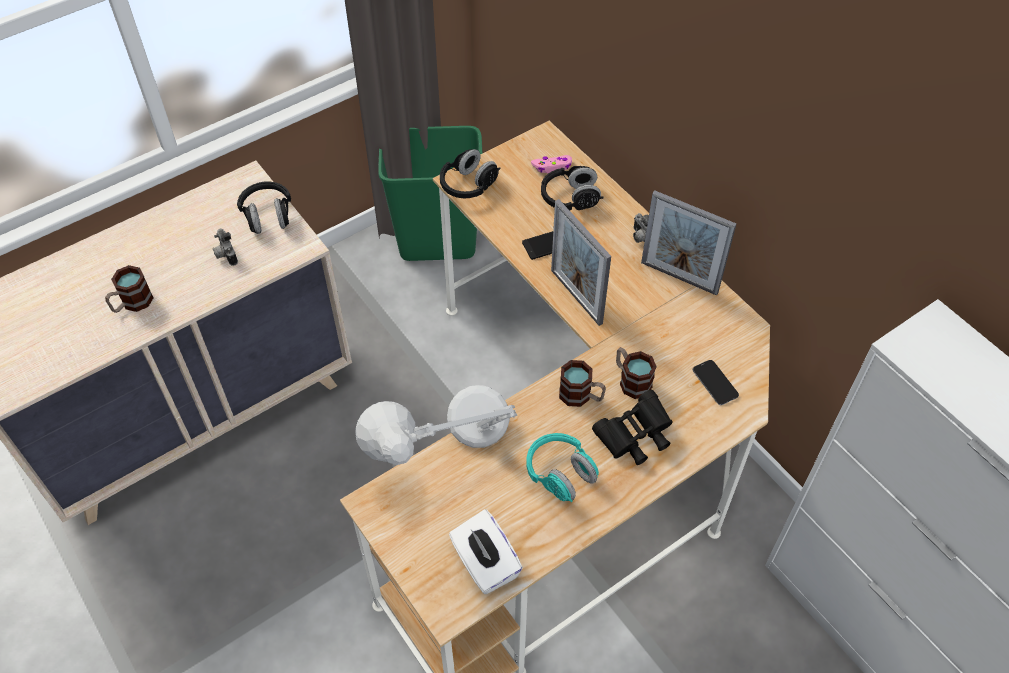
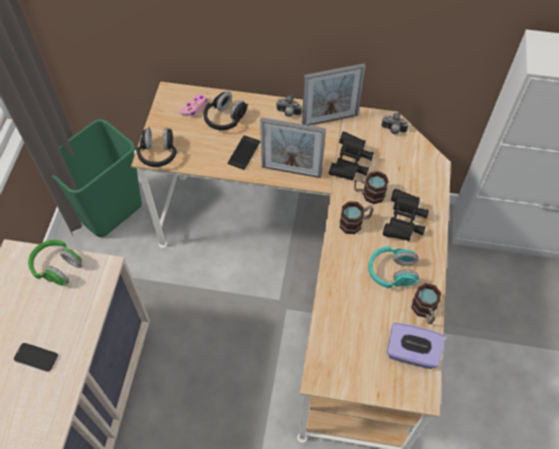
camera: 45 degrees left, 5 degrees up
(132, 304) = (32, 398): mug -> mug (424, 311)
(225, 254) = (58, 314): camera -> camera (393, 130)
(267, 216) = (58, 268): black headphones -> green headphones
(453, 471) = (340, 321): grey table lamp -> none
(485, 564) = (411, 353): white tissue box -> purple tissue box
(648, 336) = (350, 164): none -> black binoculars
(715, 383) = (407, 162): phone -> phone (36, 357)

